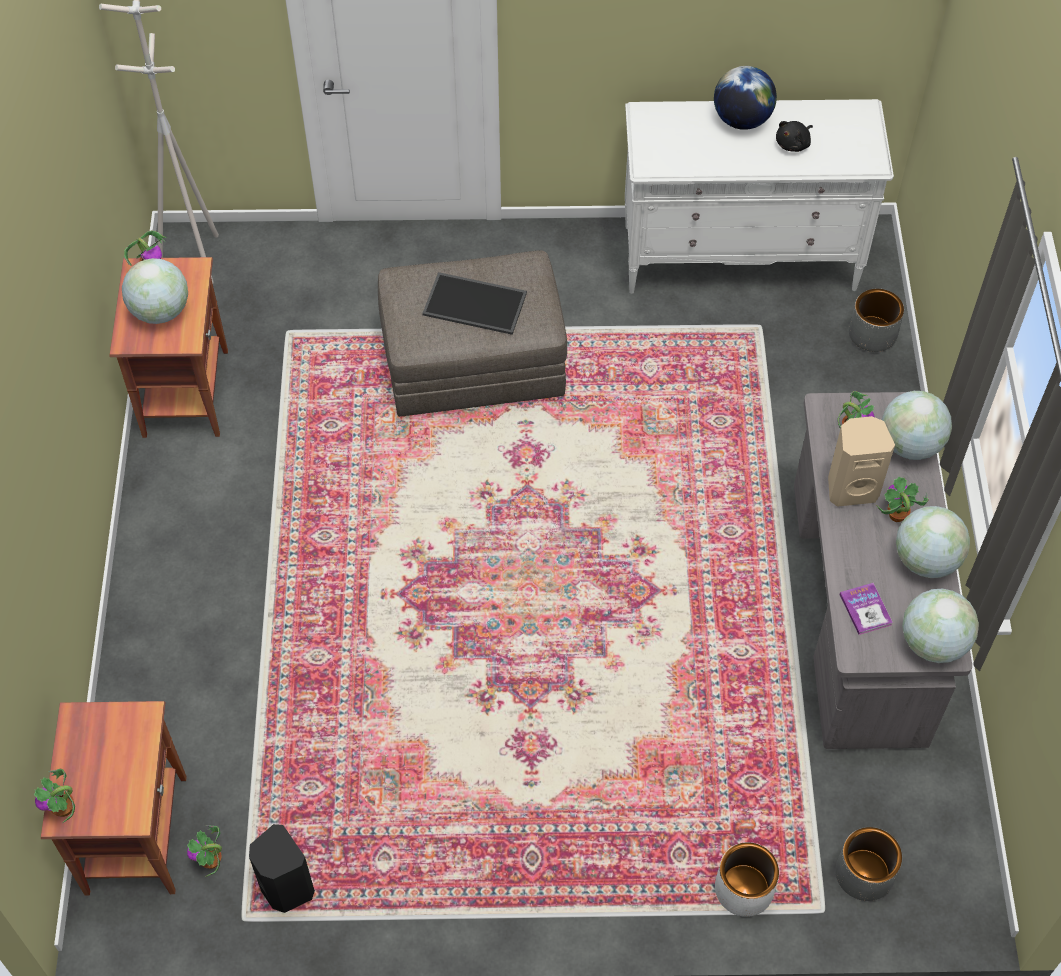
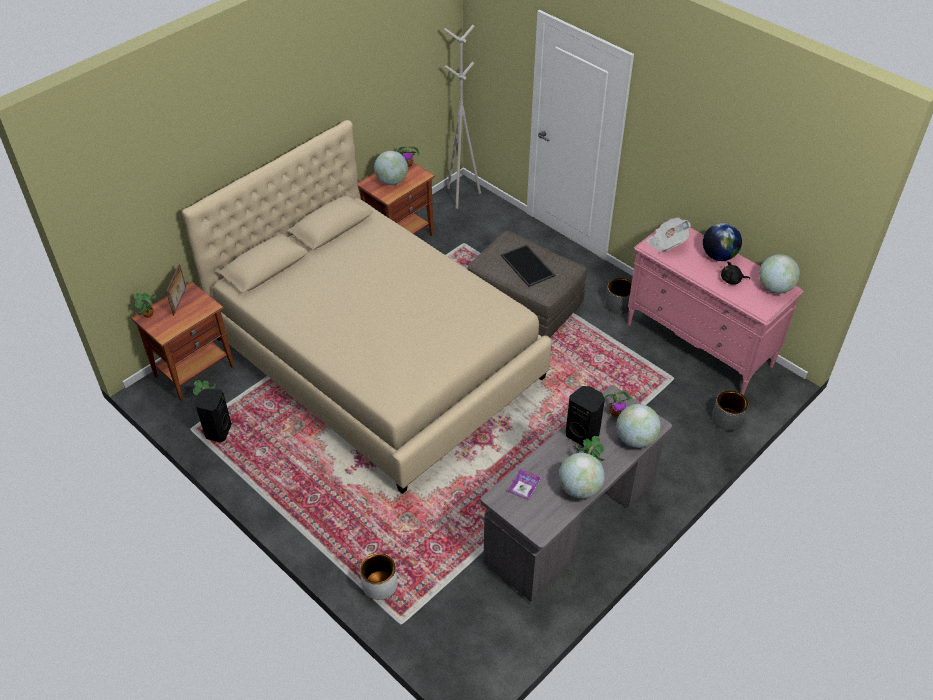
camera: 45 degrees right, 10 degrees down
(86, 747) = (180, 301): none -> picture frame
(372, 593) = (377, 357): none -> beige bed
(663, 145) = (667, 243): none -> newspaper
(741, 259) = (699, 346): white dresser -> pink dresser
(851, 488) = (583, 435): beige speaker -> black speaker
(863, 874) = (437, 626): grey planter -> grey planter (618, 305)
(933, 643) = (538, 522): globe -> globe (775, 288)

